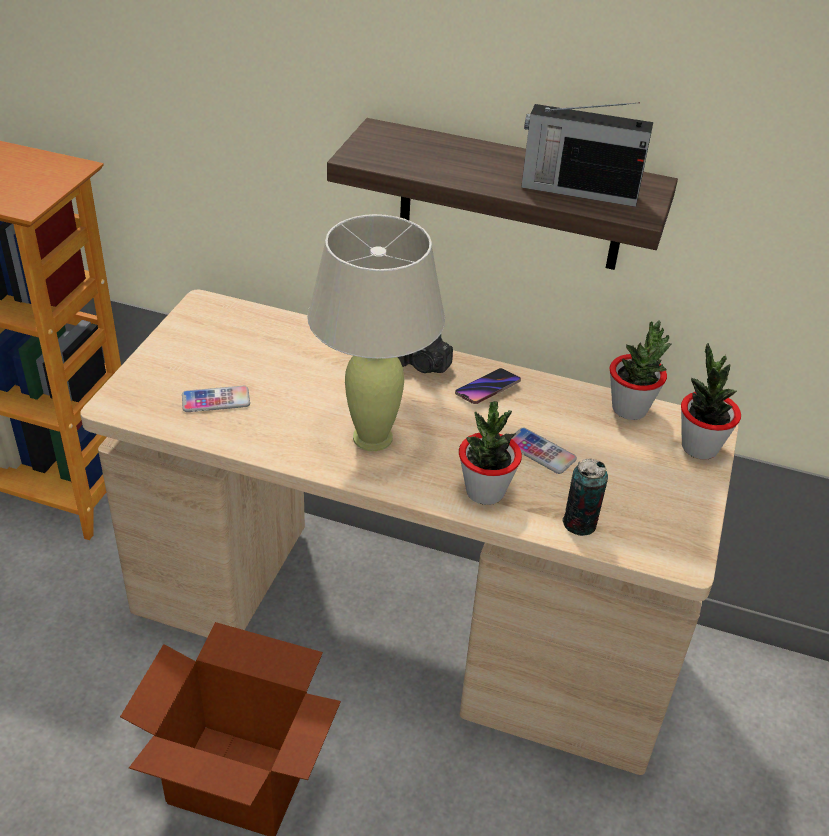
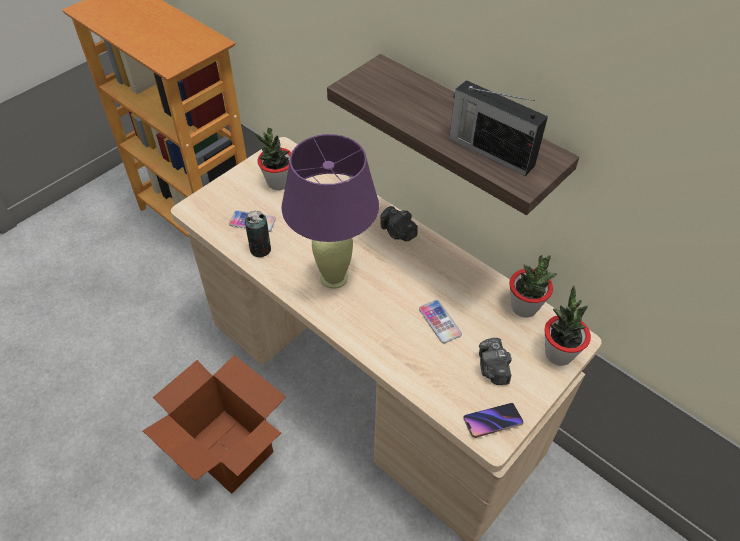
camera: 25 degrees right, 10 degrees up
(372, 438) = (333, 278): beige table lamp -> purple table lamp
(485, 492) = (384, 341): potted plant -> potted plant (278, 183)
(487, 389) = (431, 262): phone -> phone (492, 421)
(579, 524) = (434, 386): can -> can (260, 249)
(636, 485) = (492, 369): none -> camera

